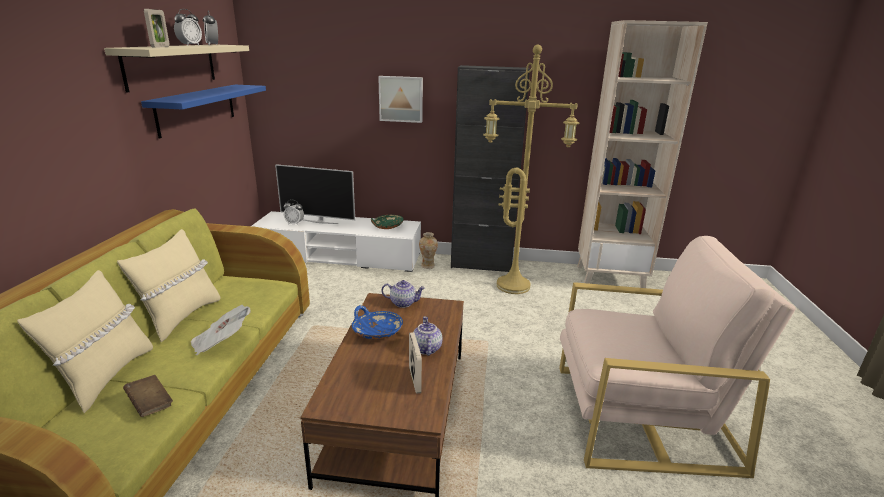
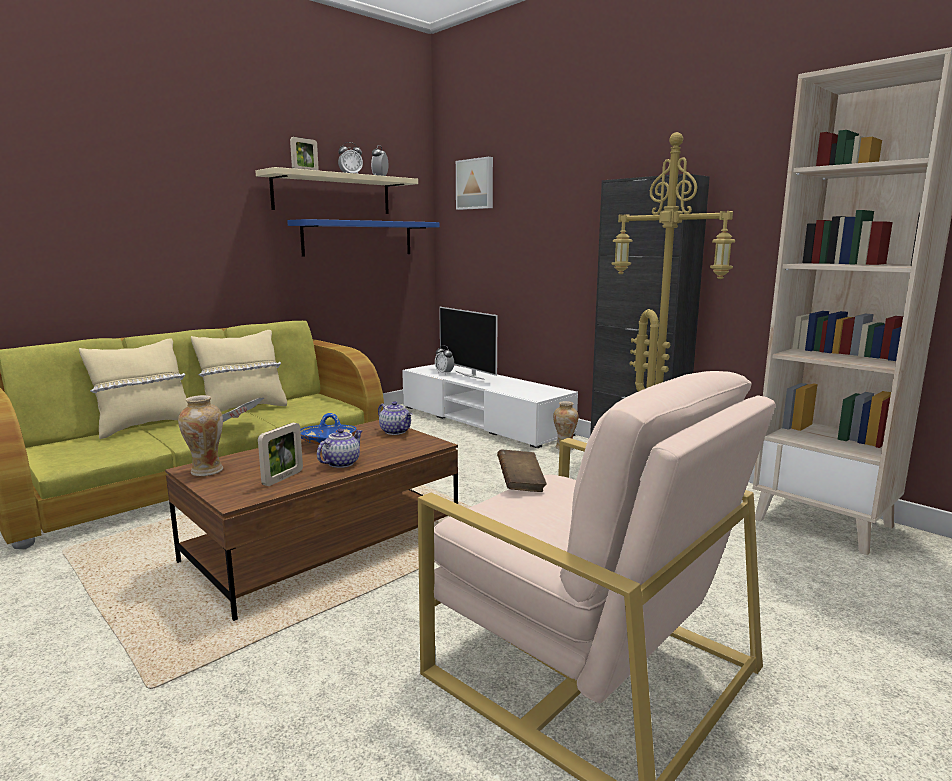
camera: 40 degrees right, 10 degrees down
(150, 404) = (132, 445): brown book -> brown book (520, 484)
(342, 401) = (206, 471): none -> vase
(387, 227) = (530, 389): green bowl -> none
(401, 99) = (564, 232): picture -> picture (476, 184)

